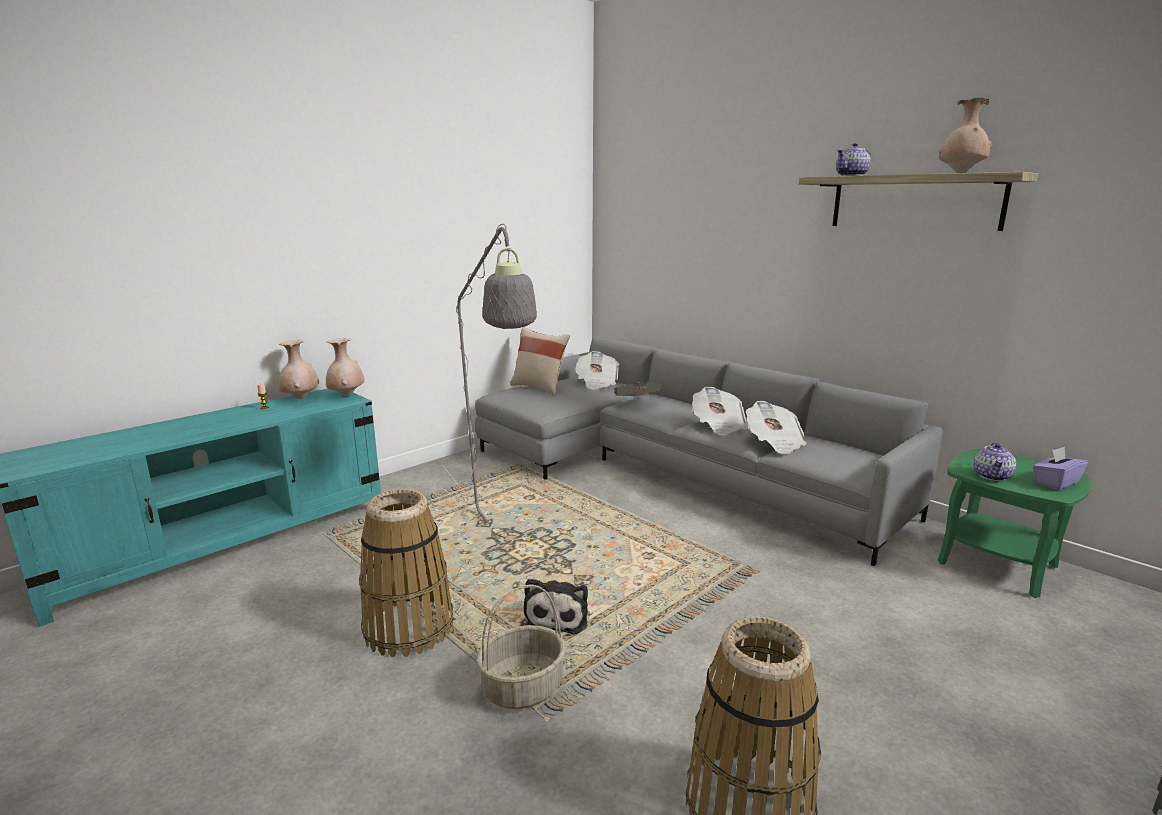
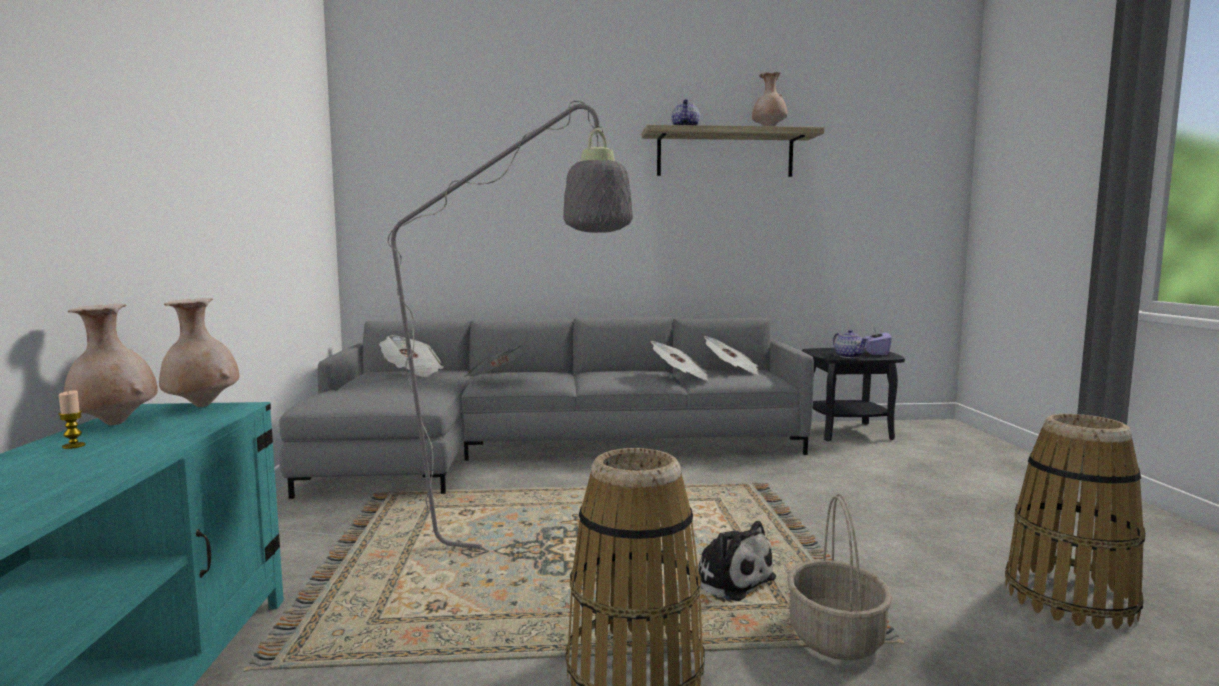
camera: 50 degrees left, 10 degrees down
(540, 388) = (358, 386): beige pillow -> none
(718, 425) = (611, 377): newspaper -> newspaper (732, 371)
(997, 565) = (847, 432): green side table -> black side table

